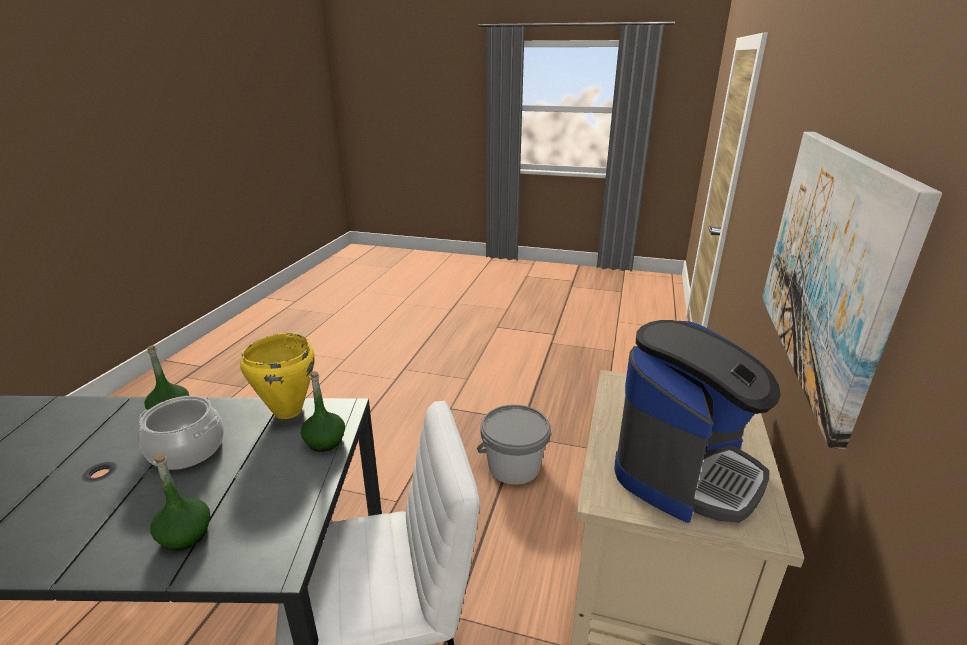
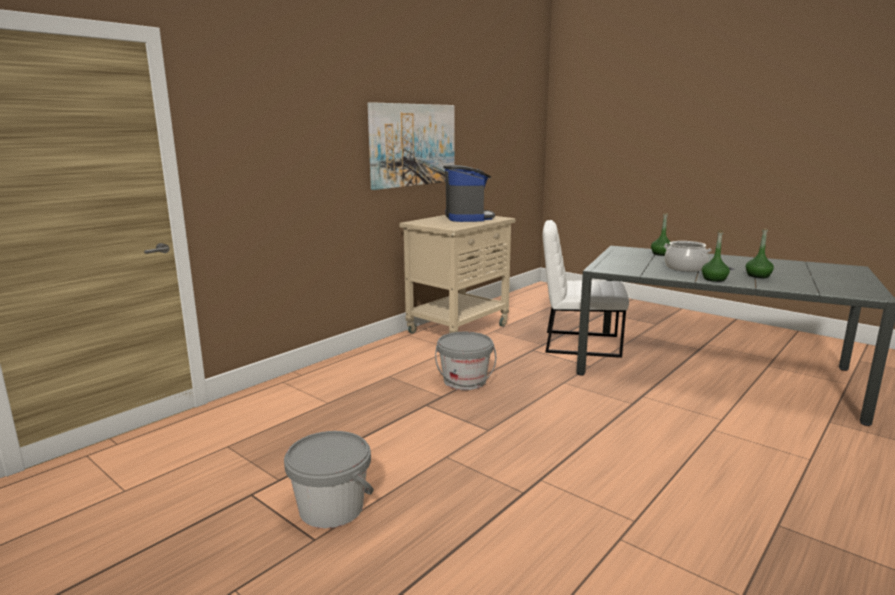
camera: 155 degrees left, 10 degrees down
(287, 411) = (634, 271): yellow cooking pot -> none
(325, 441) = (607, 262): green bottle -> green bottle (758, 276)
(505, 338) = (331, 508): none -> grey bucket
(685, 471) = (468, 218): coffee machine -> coffee machine turned 105 degrees clockwise

